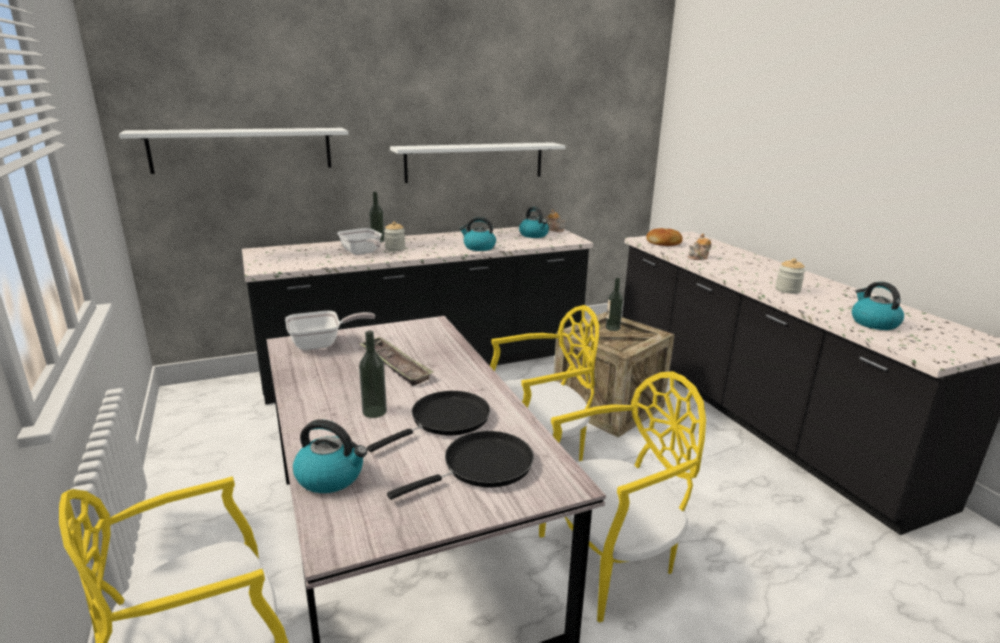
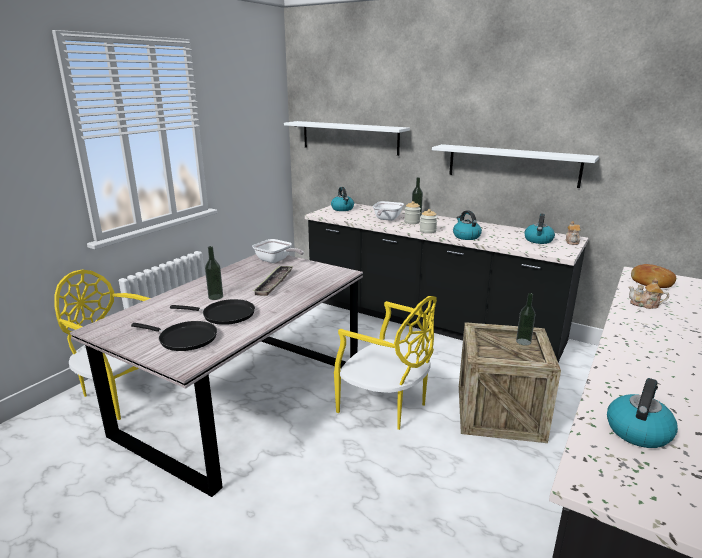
camera: 55 degrees right, 0 degrees up
(331, 477) = (146, 310): kettle -> kettle (342, 209)
(611, 561) = (306, 482): yellow chair -> none
(787, 290) = (644, 364): jar -> jar (427, 231)

